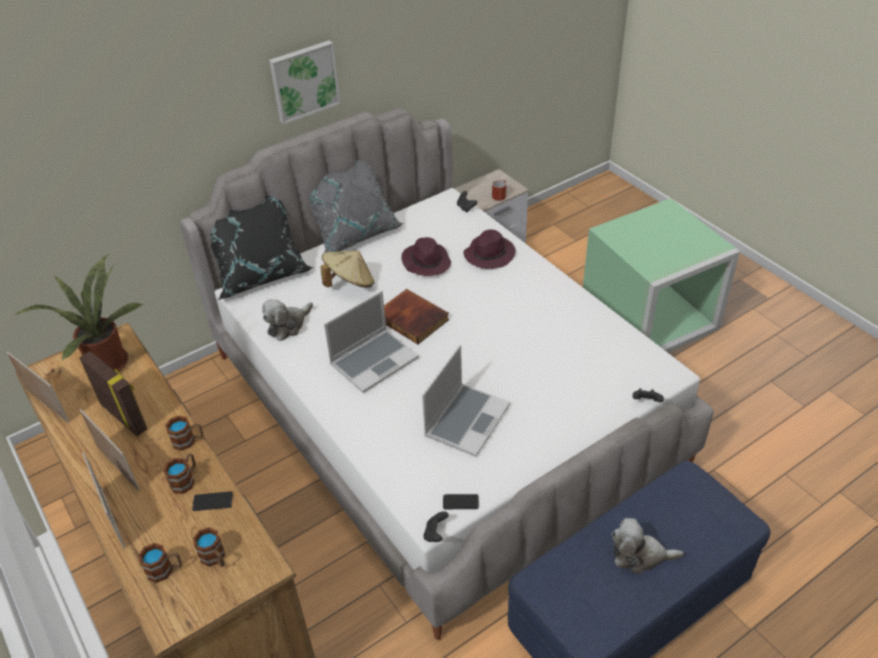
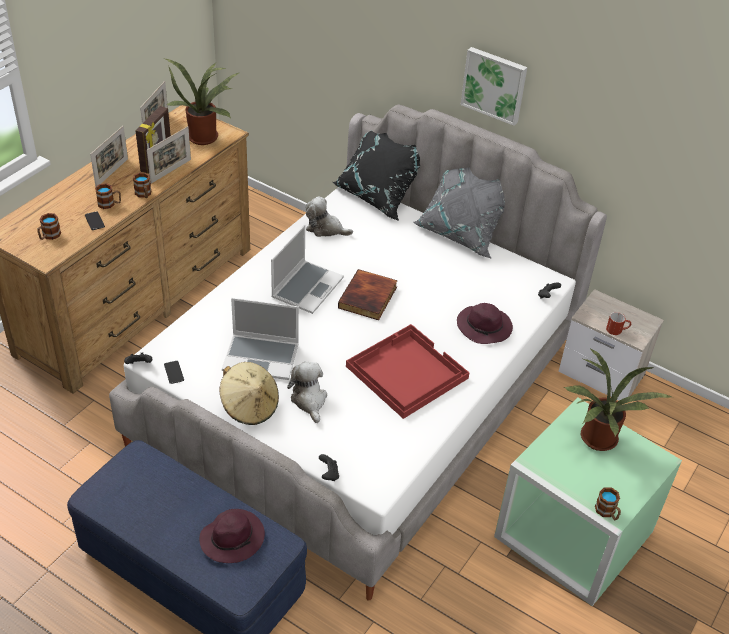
camera: 65 degrees right, 0 degrees up
(112, 518) = (71, 184): picture frame -> picture frame (171, 171)
(165, 570) = (36, 218): mug -> mug (607, 512)
(349, 283) = (394, 249): beige hat -> beige hat (249, 406)
(374, 361) = (307, 287): laptop -> laptop turned 90 degrees counterclockwise
(426, 262) = (449, 288): purple hat -> purple hat (233, 538)
(528, 319) = (405, 372): none -> red tray
(640, 555) = (179, 516): plush toy -> plush toy (309, 400)
(641, 233) = (597, 441): none -> potted plant

